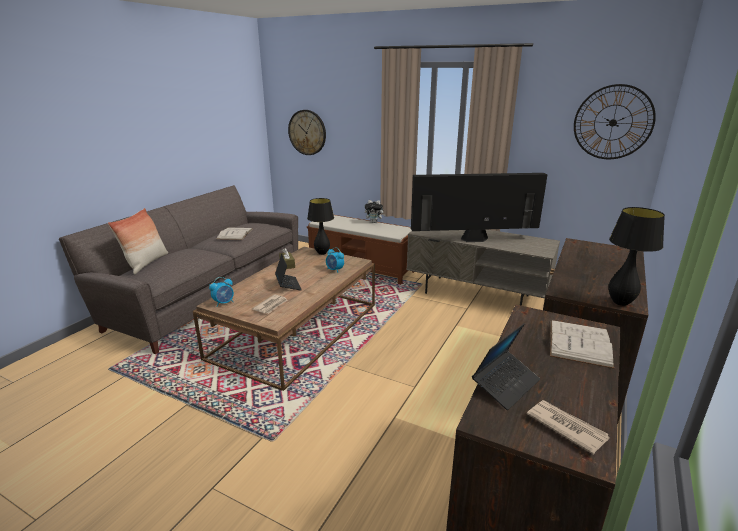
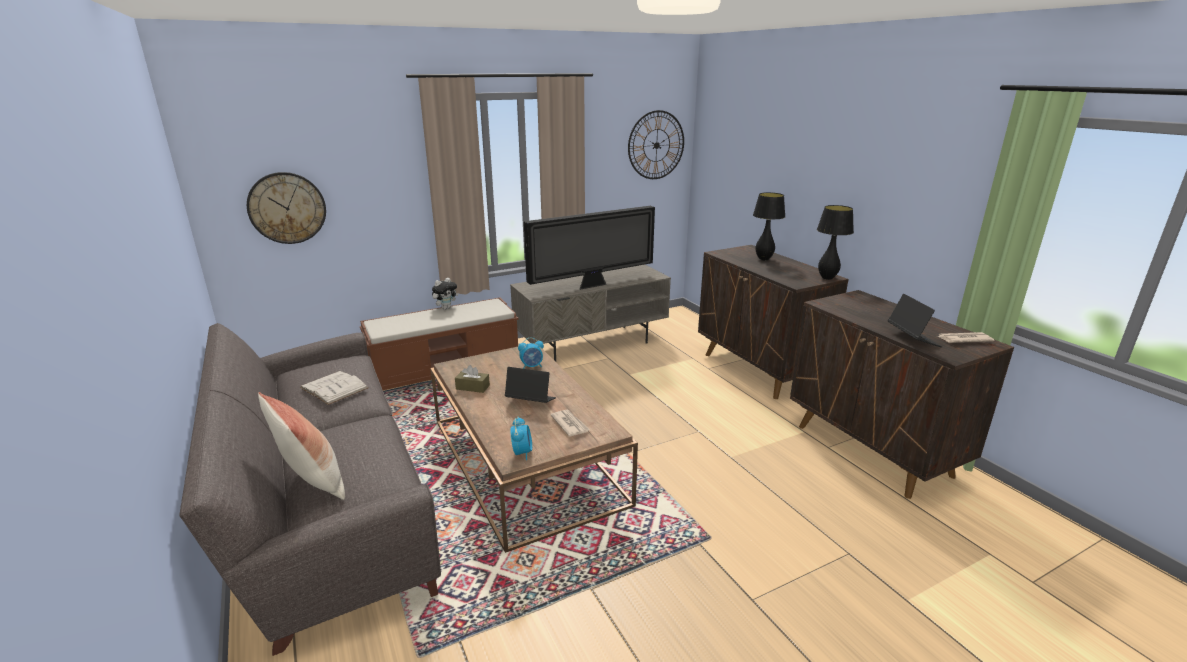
camera: 55 degrees left, 0 degrees up
(322, 253) = (475, 360): black table lamp -> black table lamp (764, 259)
(473, 240) = (593, 285): television -> television turned 150 degrees counterclockwise
(579, 343) = (872, 305): white book -> none

